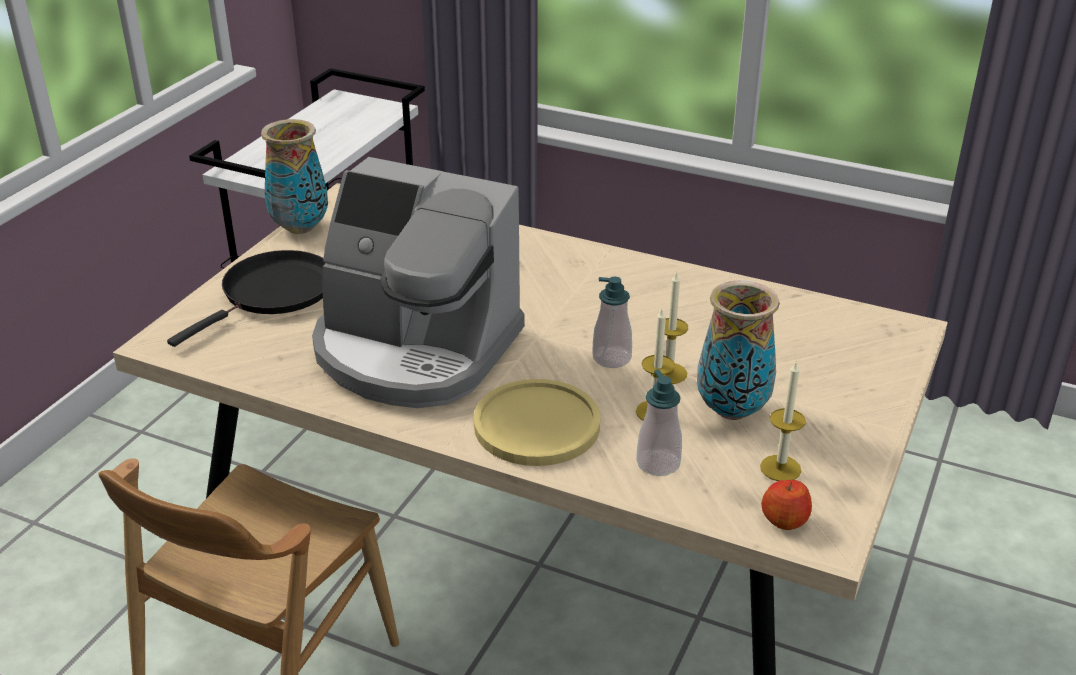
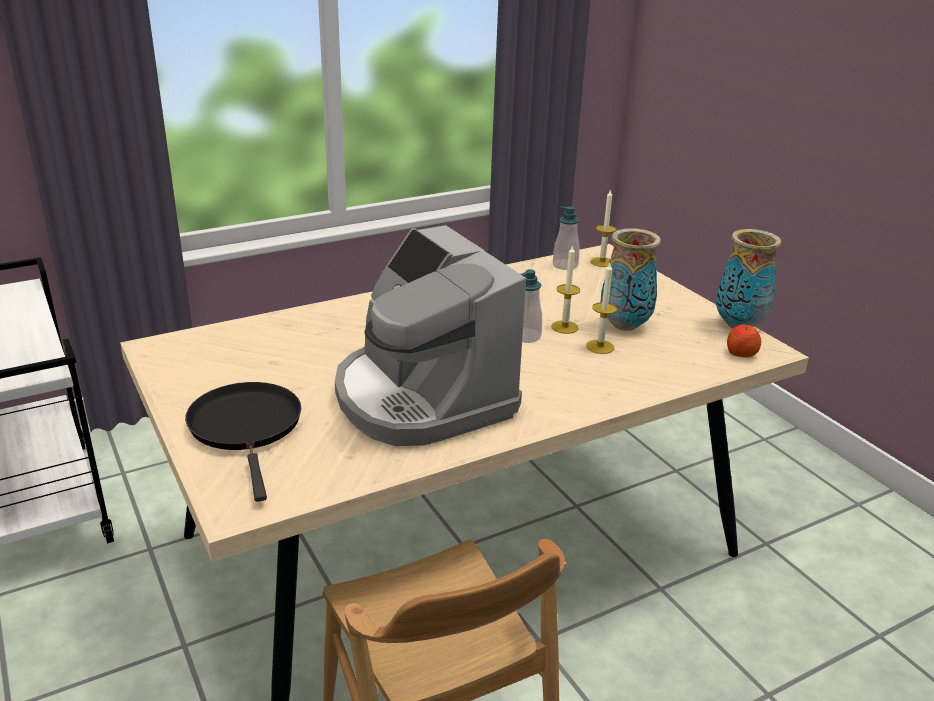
camera: 55 degrees left, 5 degrees down
(300, 227) = (162, 381): vase -> vase (738, 325)
(414, 350) = (421, 397): coffee machine -> coffee machine turned 90 degrees clockwise
(537, 425) = (569, 388): yellow plate -> none
(658, 463) = (653, 366): soap dispenser -> soap dispenser (565, 265)
(780, 468) = (694, 335): candle -> candle (602, 262)

